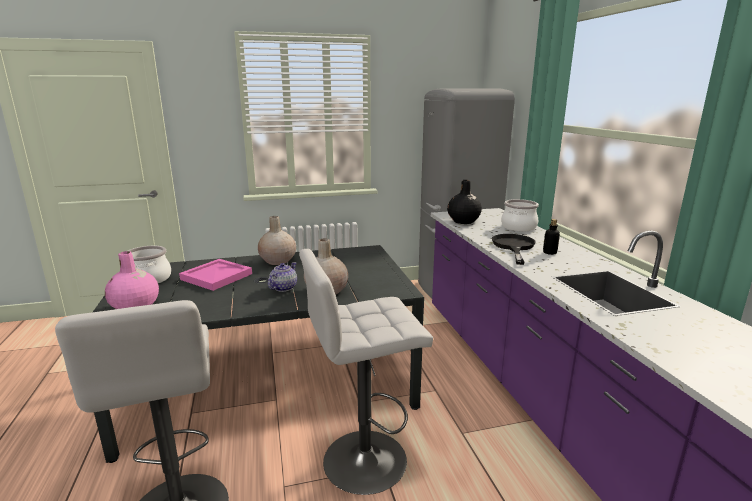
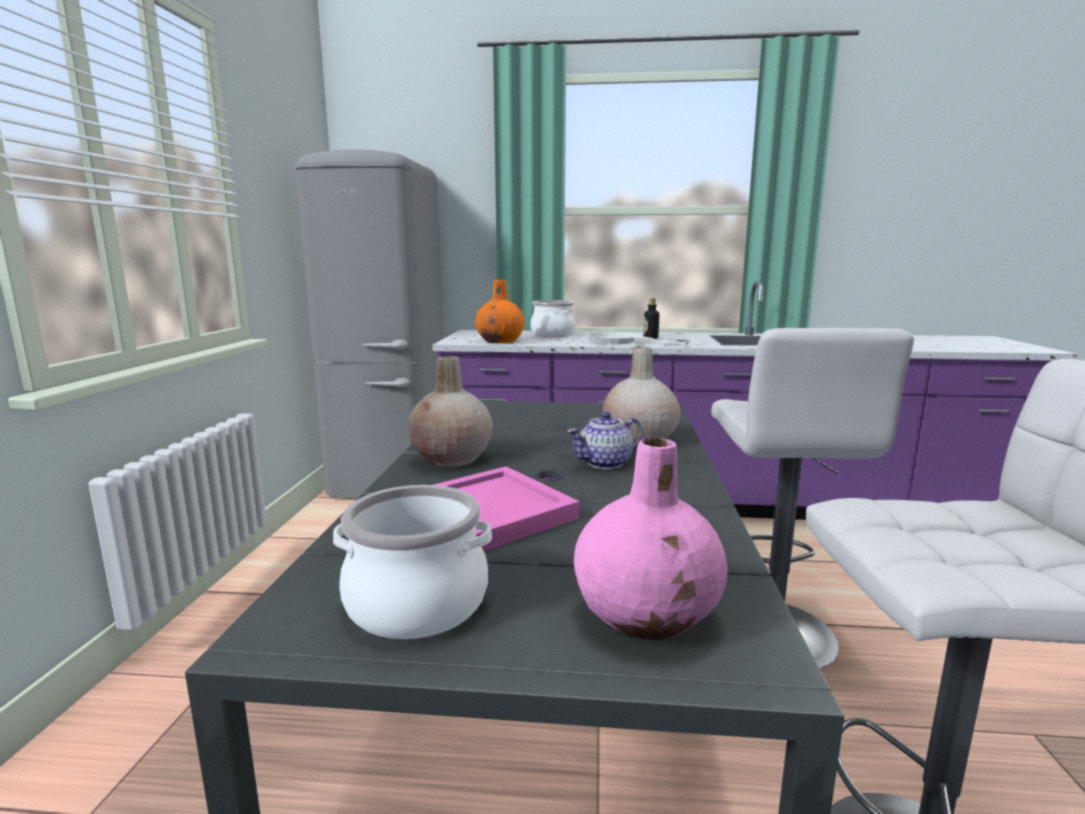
camera: 70 degrees left, 5 degrees down
(283, 288) = (606, 463): teapot -> teapot turned 75 degrees counterclockwise
(463, 221) = (500, 341): black vase -> orange vase
(513, 247) = (623, 341): black frying pan -> white frying pan

